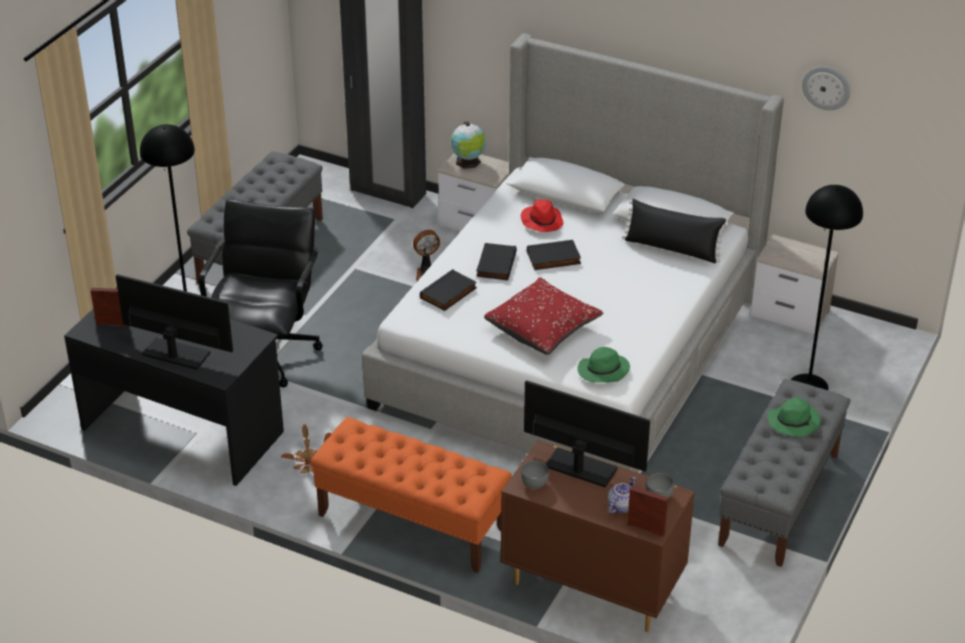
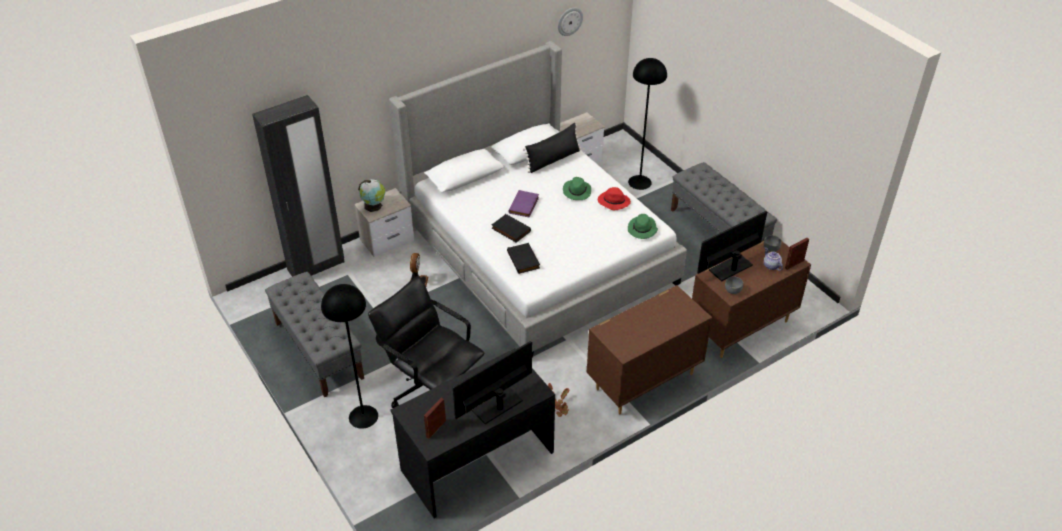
camera: 60 degrees left, 5 degrees up
(411, 522) = (643, 381): orange bench -> brown dresser
(541, 221) = (483, 196): red hat -> red hat (613, 202)
(543, 328) = (586, 236): red pillow -> none
(553, 258) = (524, 206): black book -> purple book
(794, 421) = (712, 186): green hat -> green hat (576, 191)

